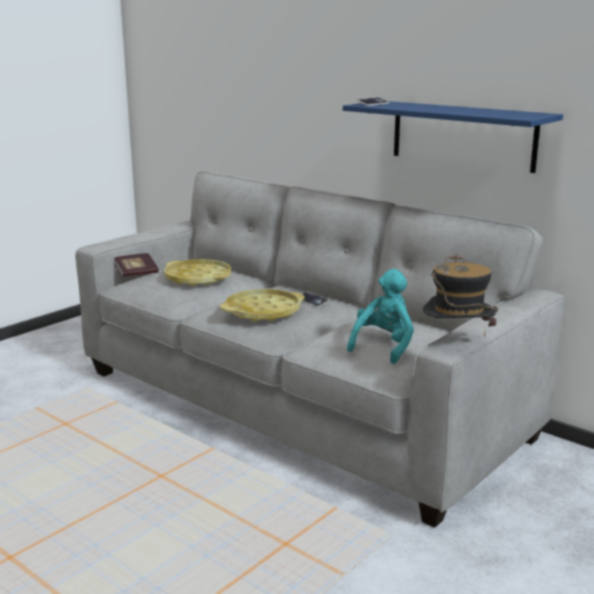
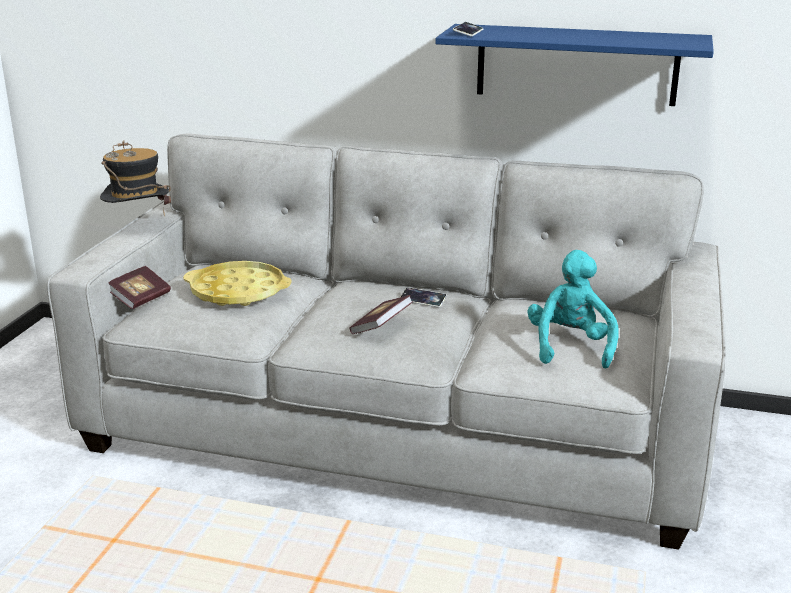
camera: 25 degrees left, 5 degrees up
(263, 311) = (381, 327): yellow tray -> book
(457, 343) = (700, 333): hat -> hat (138, 225)

